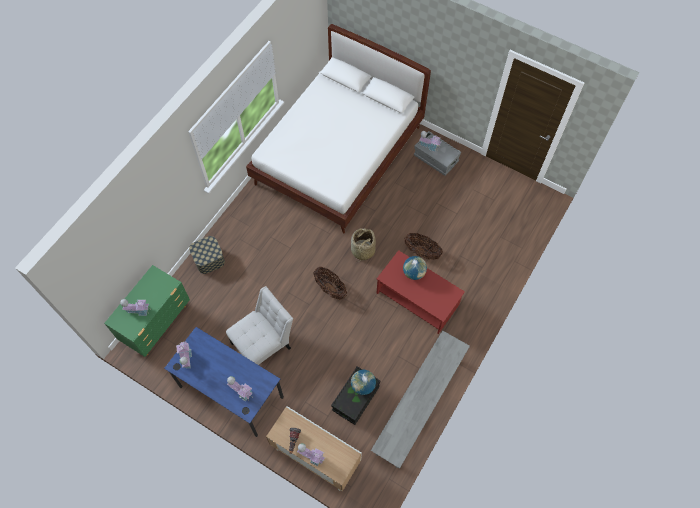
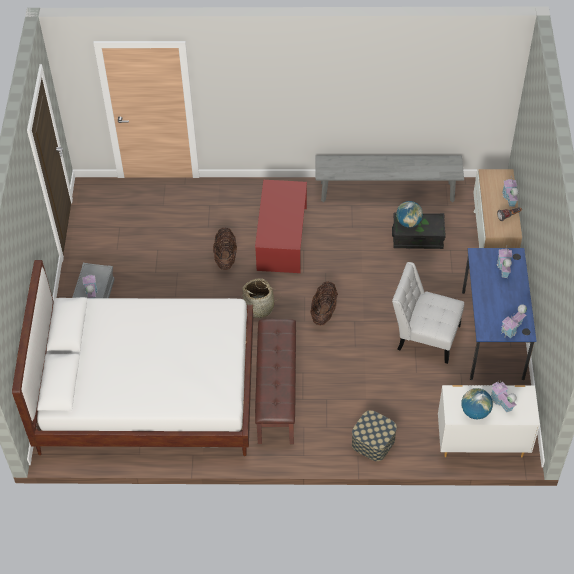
camera: 120 degrees left, 10 degrees down
(158, 324) = (481, 442): green dresser -> white dresser
(286, 224) = (276, 392): none -> brown bench
(414, 273) = (272, 224): globe -> globe (475, 412)

